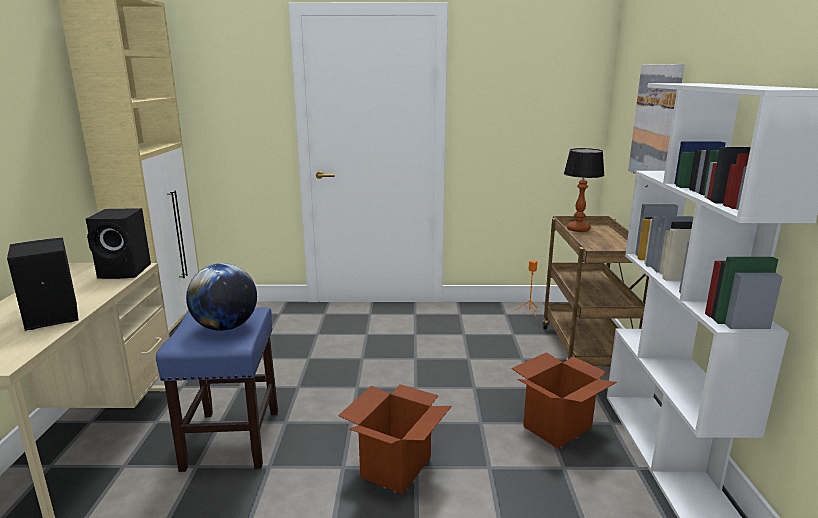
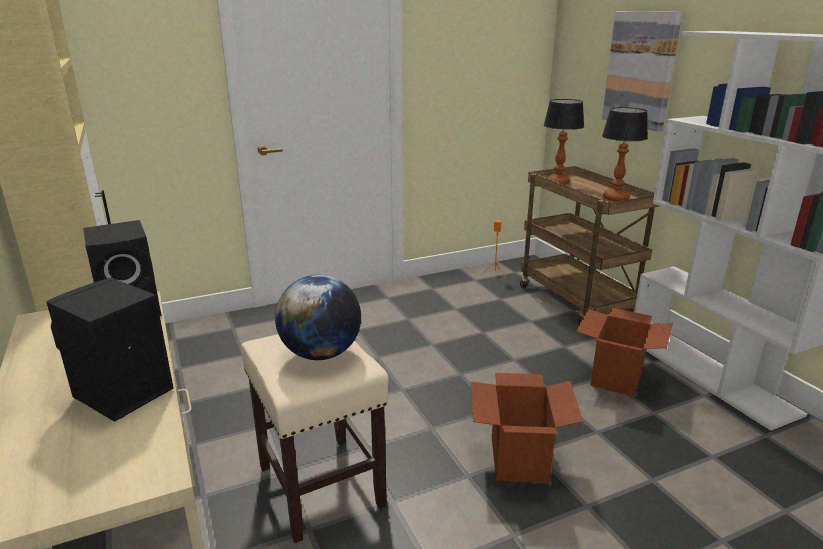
camera: 25 degrees left, 5 degrees up
(232, 440) = (322, 486): blue stool -> beige stool
(614, 250) = (615, 198): none -> table lamp

